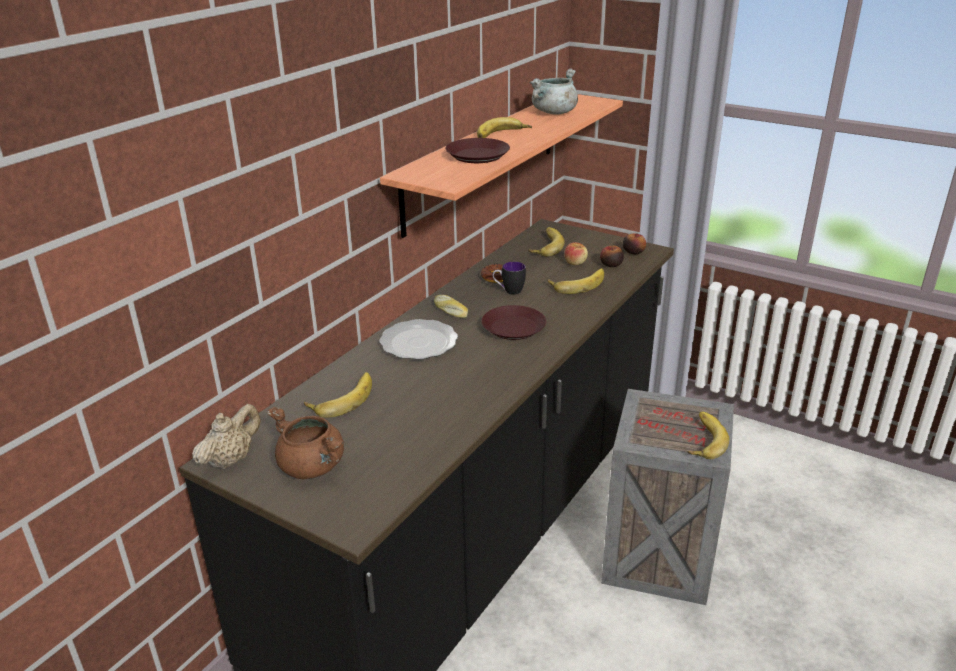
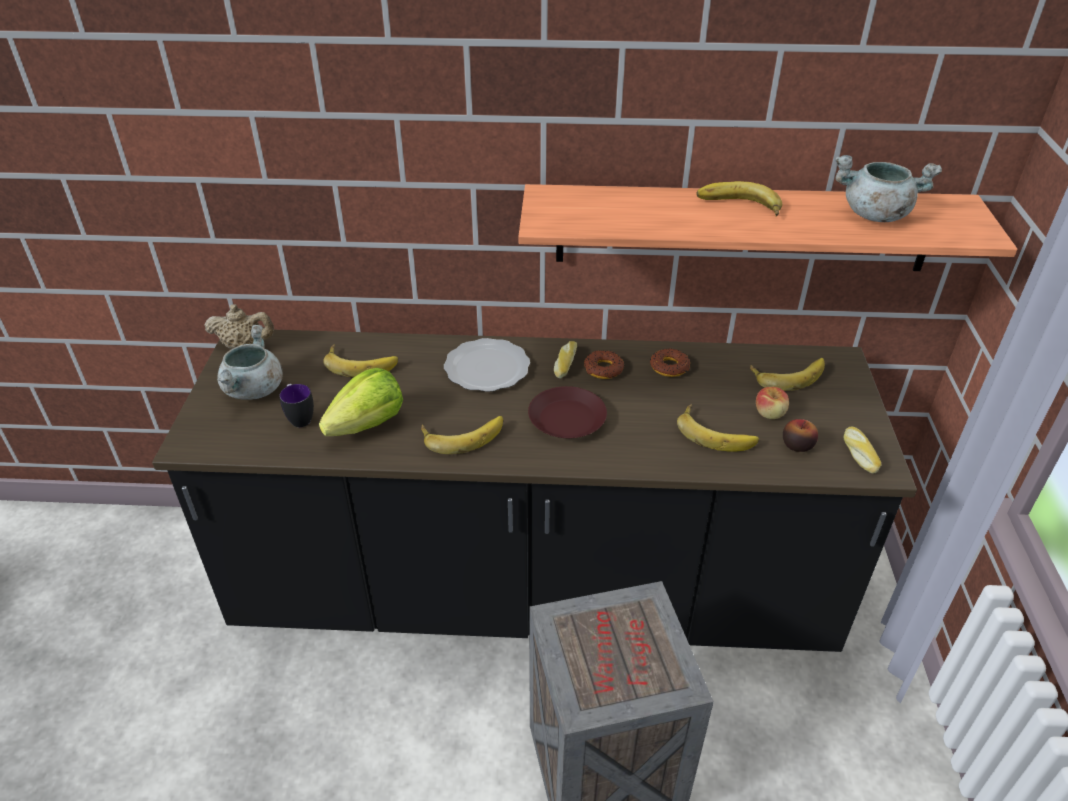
camera: 60 degrees right, 10 degrees up
(313, 467) = (254, 390): brown cooking pot -> grey cooking pot
(432, 414) = (368, 424): none -> lettuce
(472, 299) = (603, 369): none -> donut
(477, 155) = (646, 213): brown plate -> none
(509, 291) = (645, 387): mug -> mug (299, 417)
(633, 252) = (858, 454): apple -> bread
(702, 439) = (606, 687): banana -> banana (462, 434)

